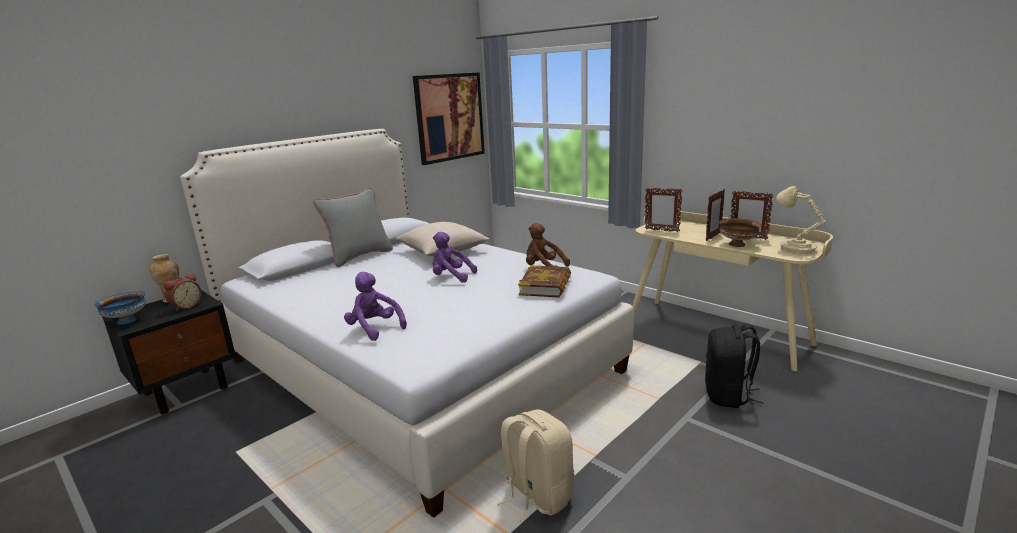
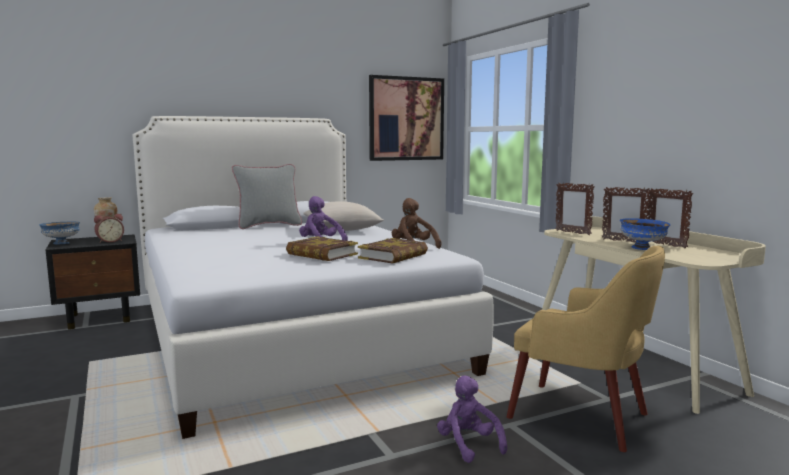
camera: 20 degrees right, 10 degrees down
(374, 328) = (205, 260): purple plush toy -> purple plush toy (468, 445)
(480, 296) = (322, 254): none -> book
(536, 496) = (288, 447): beige backpack -> none
(713, 237) = (623, 241): picture frame -> picture frame turned 60 degrees clockwise
(728, 395) = (582, 417): black backpack -> yellow armchair
(737, 244) = (642, 248): brown bowl -> blue bowl
(794, 249) = (708, 257): beige table lamp -> none

